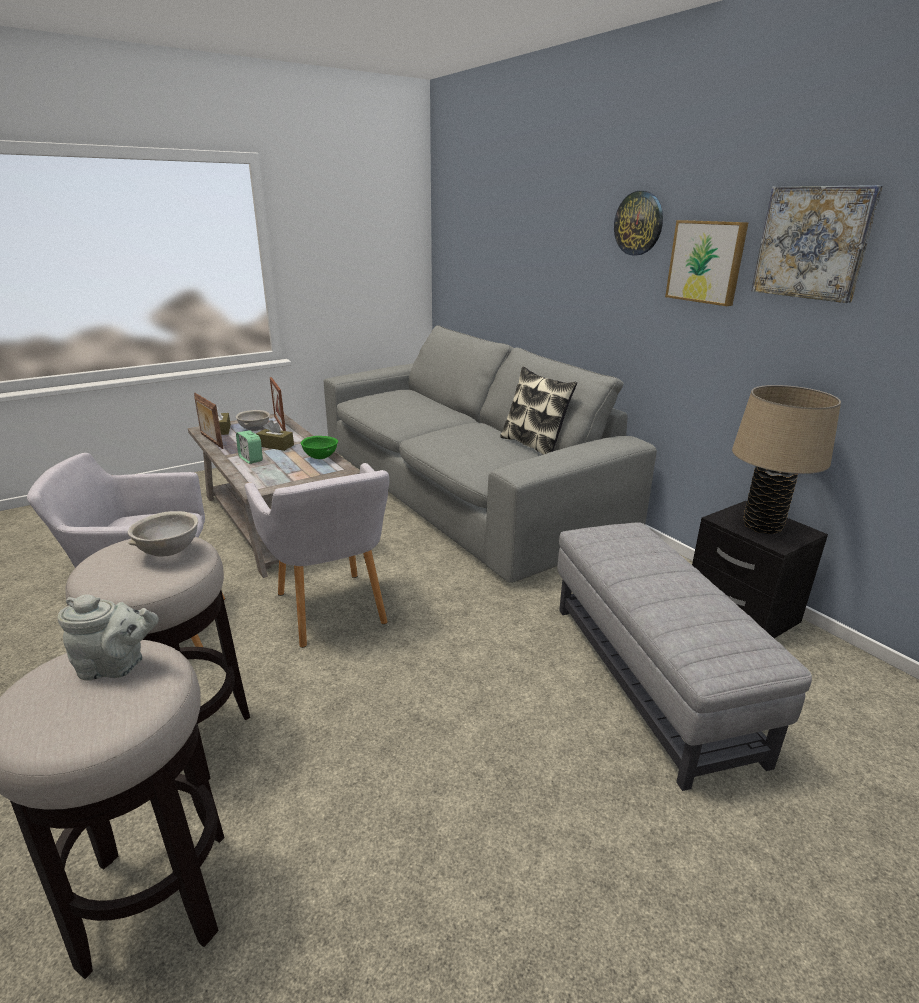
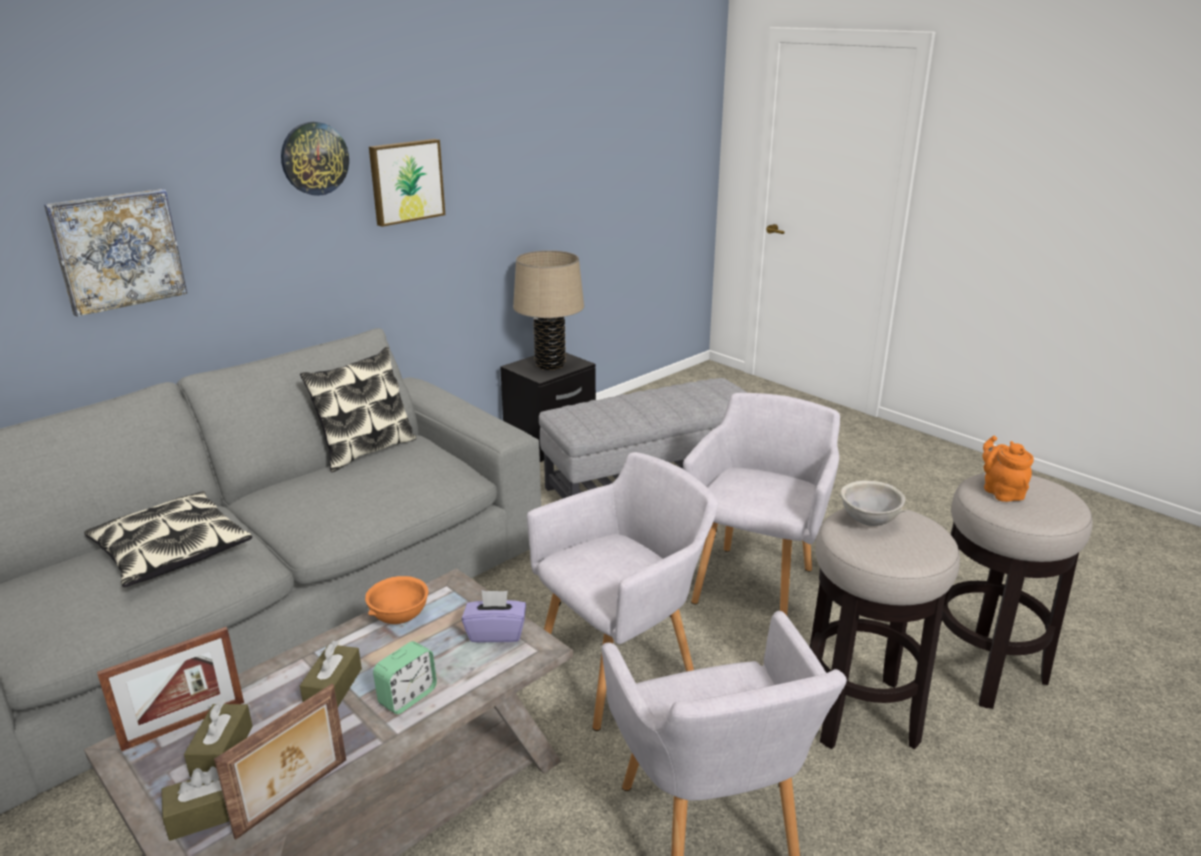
camera: 100 degrees left, 0 degrees up
(116, 666) = (1001, 492): grey teapot -> orange teapot
(255, 430) = (222, 751): grey bowl -> brown tissue box
(283, 479) = (496, 632): none -> purple tissue box
(321, 457) = (398, 617): green bowl -> orange bowl
(417, 409) = (171, 551): none -> pillow
(417, 721) = (756, 581): none -> grey armchair
(813, 243) = (487, 146): picture -> picture (118, 250)

